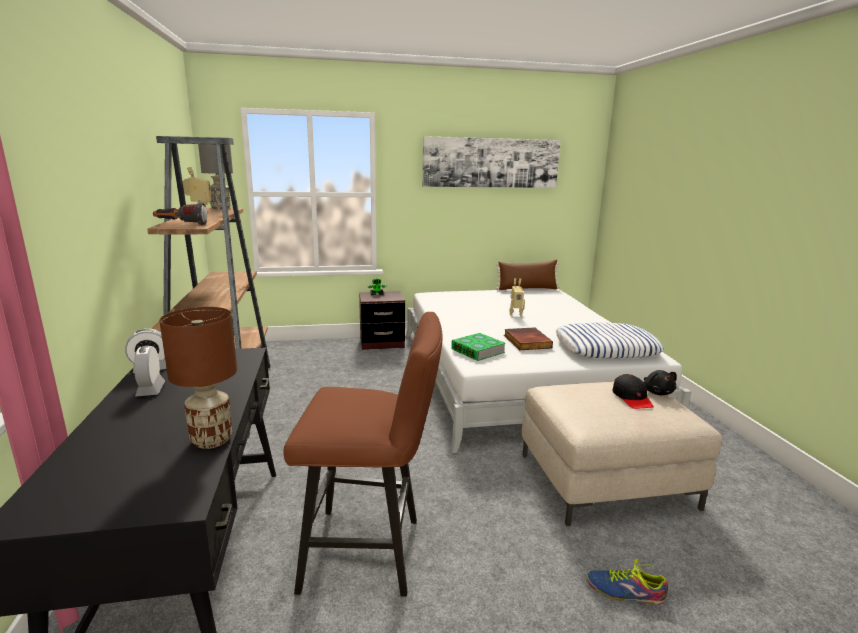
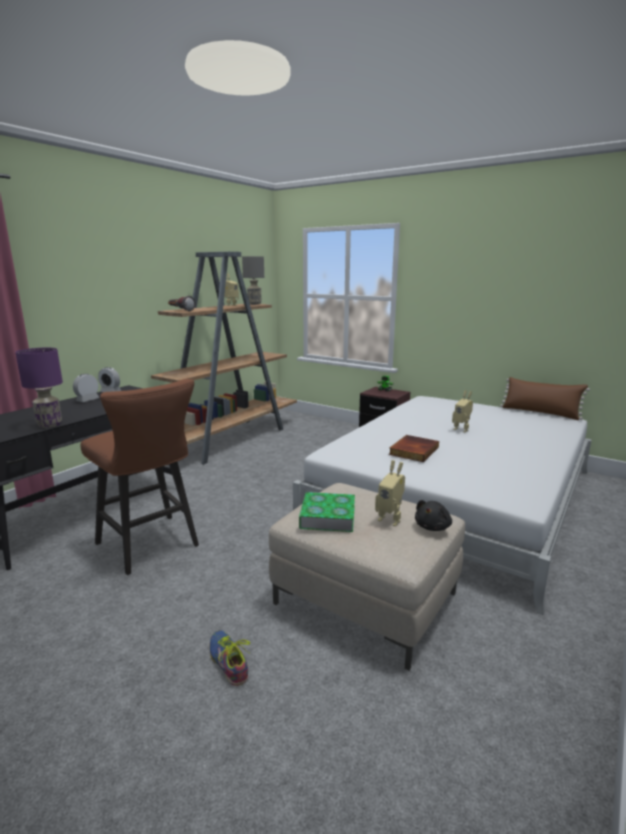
camera: 45 degrees right, 0 degrees up
(211, 440) = (49, 425): brown table lamp -> purple table lamp
(477, 351) = (355, 445): book -> book (327, 517)
(491, 163) = (514, 267): picture -> none
(606, 348) = (483, 479): pillow -> none
(632, 398) = (390, 519): black cap -> toy robot

